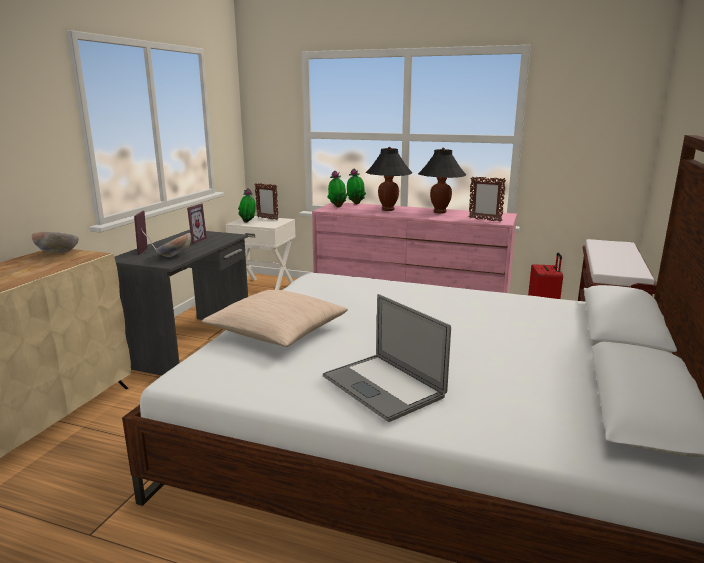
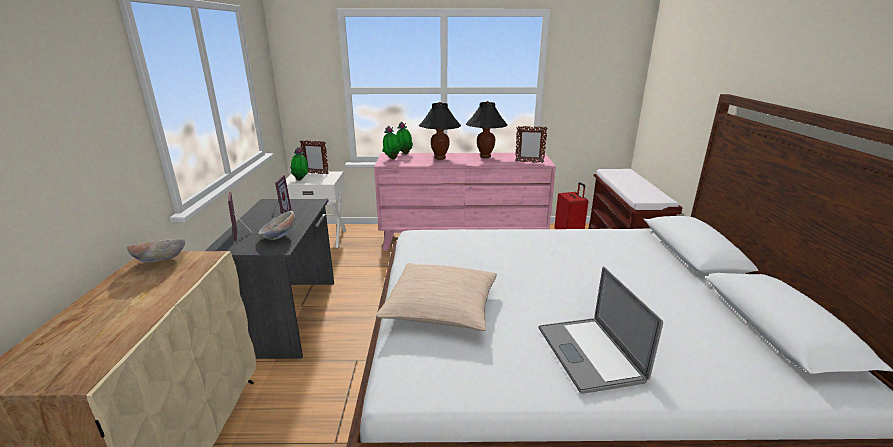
camera: 20 degrees left, 5 degrees up
(383, 386) = (589, 353): laptop -> laptop turned 45 degrees clockwise

